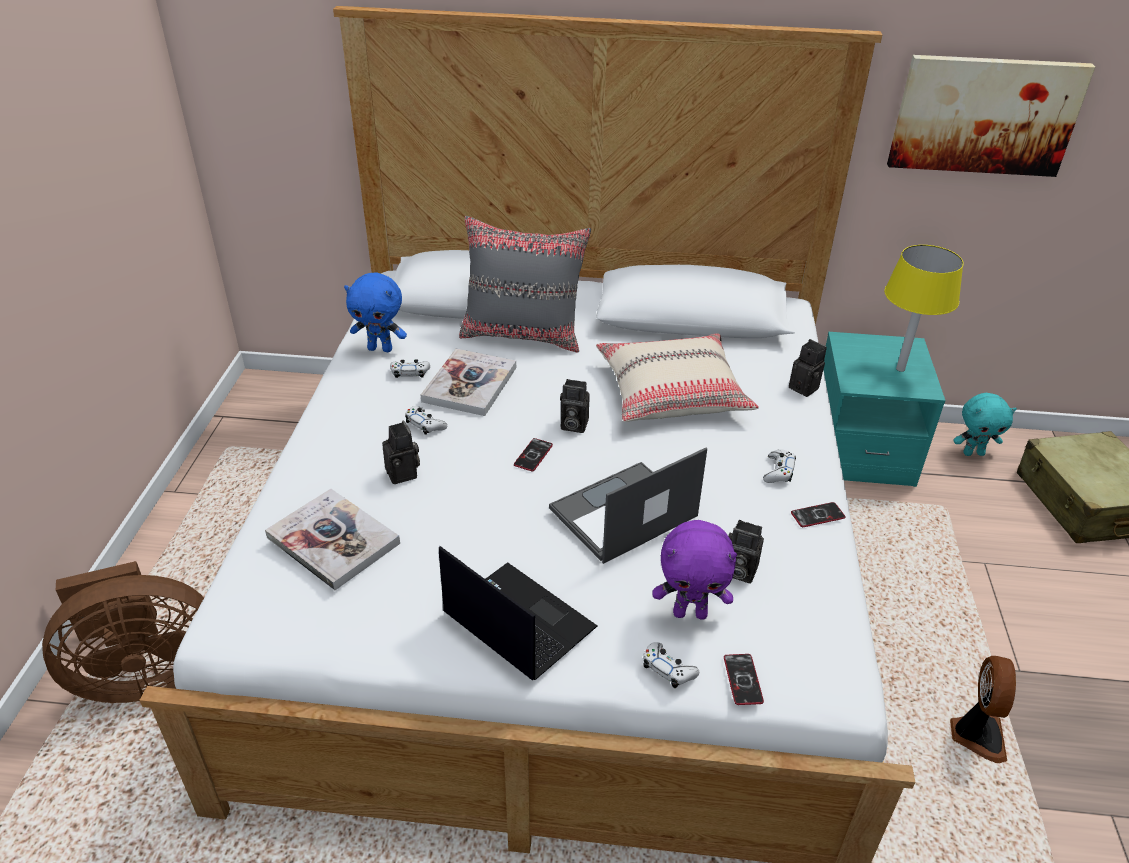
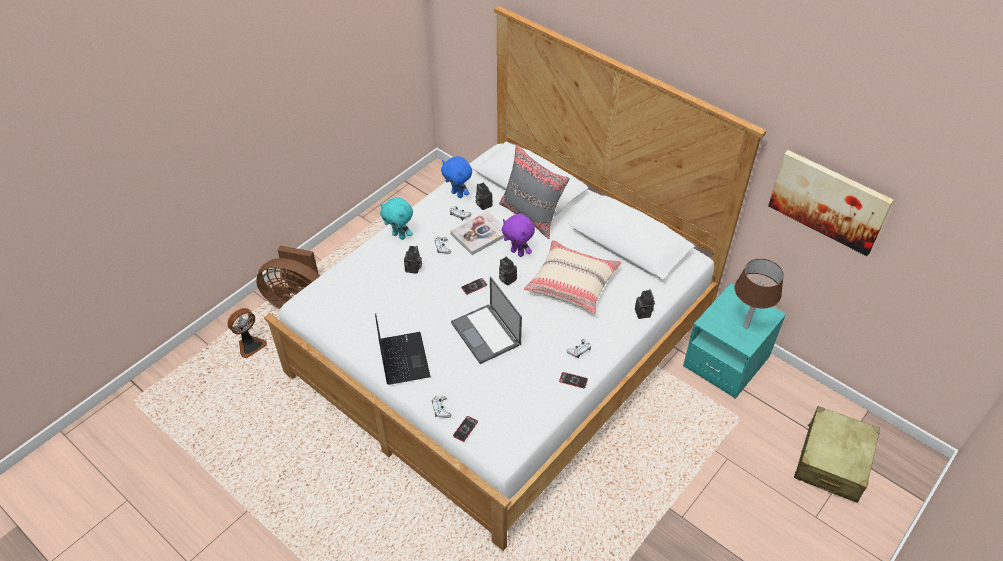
camera: 35 degrees right, 10 degrees up
(333, 540) = (362, 287): book -> none
(622, 513) = (486, 334): laptop -> laptop turned 120 degrees counterclockwise
(690, 613) = (472, 392): purple plush toy -> purple plush toy (518, 252)
(738, 571) = (509, 385): camera -> camera (483, 204)
(900, 369) = (746, 326): yellow table lamp -> brown table lamp
(973, 453) = (796, 397): turquoise plush toy -> turquoise plush toy (399, 236)
(976, 735) = (625, 529): fan -> fan (250, 345)

